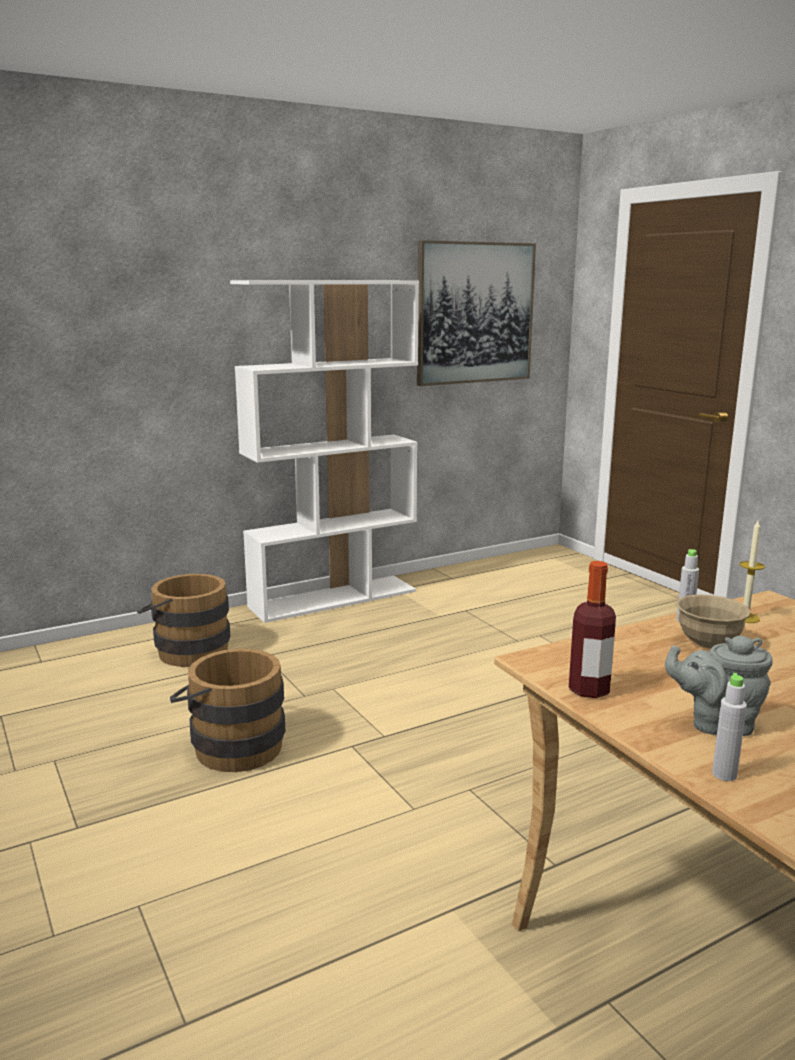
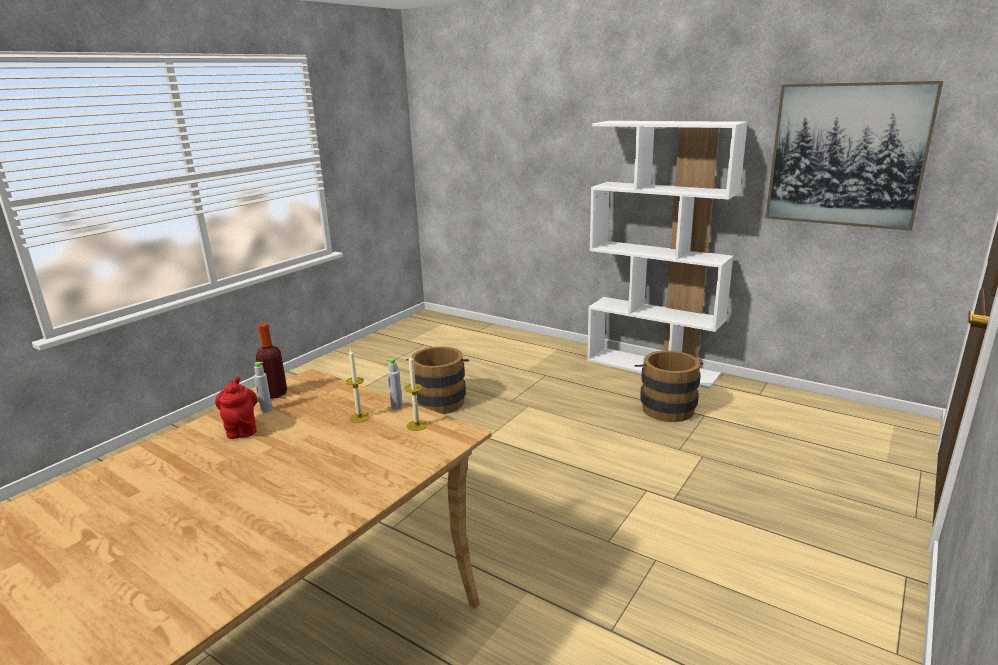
camera: 65 degrees right, 5 degrees up
(187, 650) = (527, 355): brown bucket -> brown bucket (666, 406)
(708, 643) = (359, 417): beige bowl -> candle
(716, 723) = (242, 429): grey teapot -> red teapot
(724, 774) = (184, 435): grey bottle -> grey bottle (266, 410)

